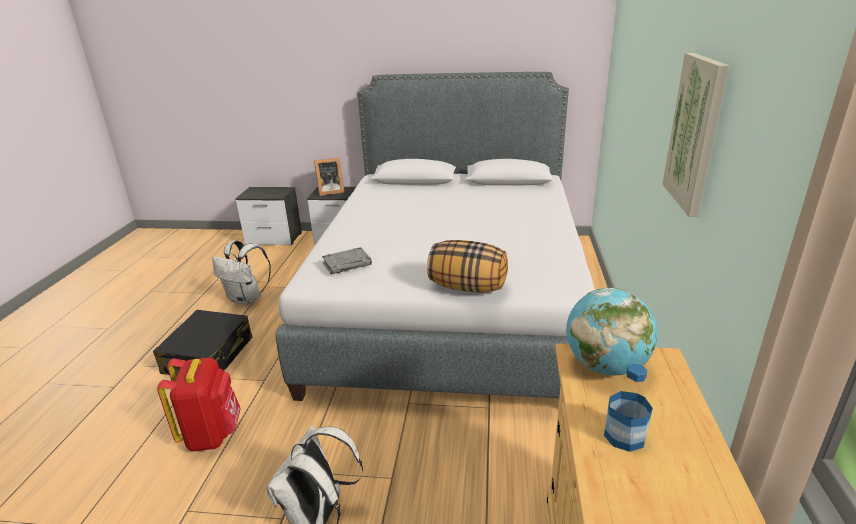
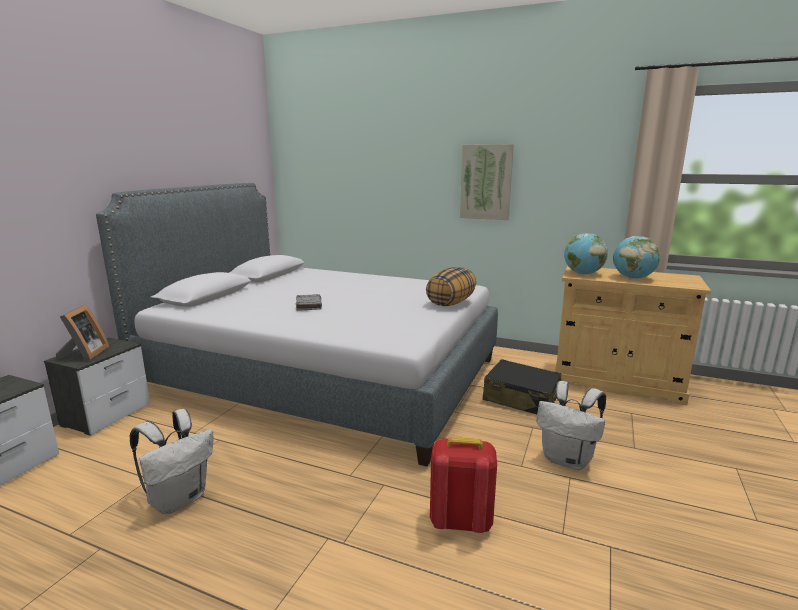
camera: 75 degrees left, 10 degrees down
(209, 356) = (303, 531): black suitcase -> black suitcase (520, 398)
(347, 264) = (386, 327): grey book -> grey book (308, 305)
(624, 436) = (633, 278): bottle -> globe

